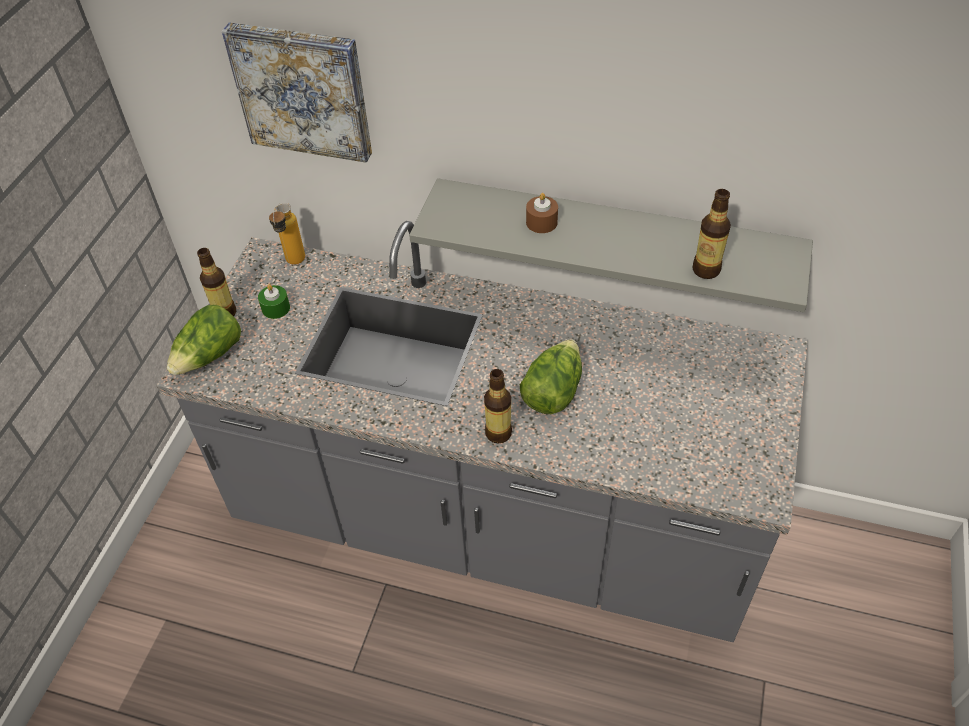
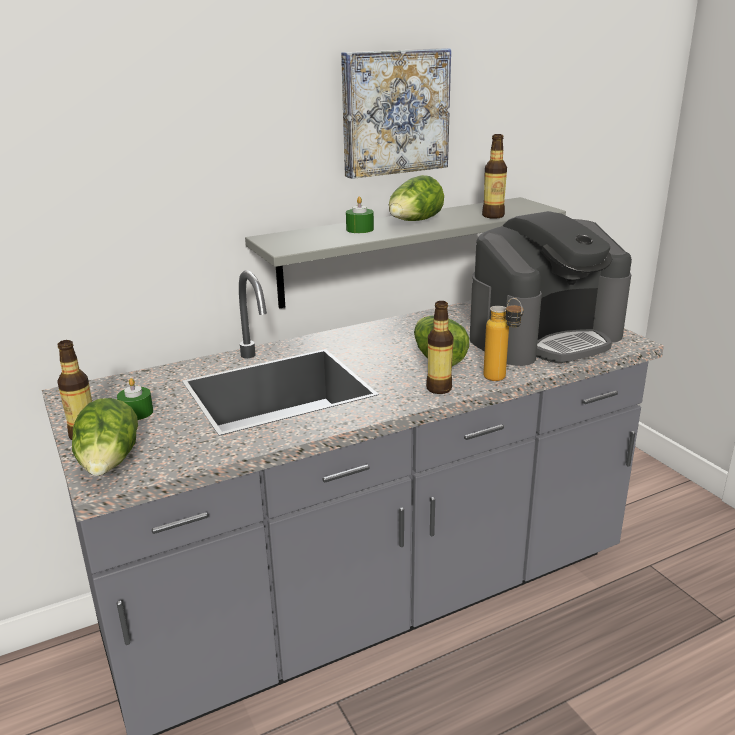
camera: 45 degrees left, 25 degrees down
(293, 264) = (114, 386): bottle -> bottle (501, 380)
(303, 90) = (107, 172): picture -> picture (394, 112)
(541, 222) = (360, 229): brown candle -> green candle
(609, 237) = (414, 222): none -> lettuce
(690, 429) = (544, 337): none -> coffee machine

